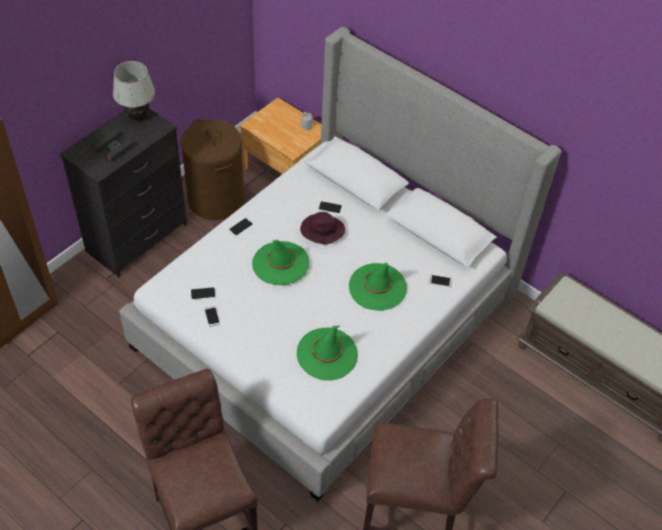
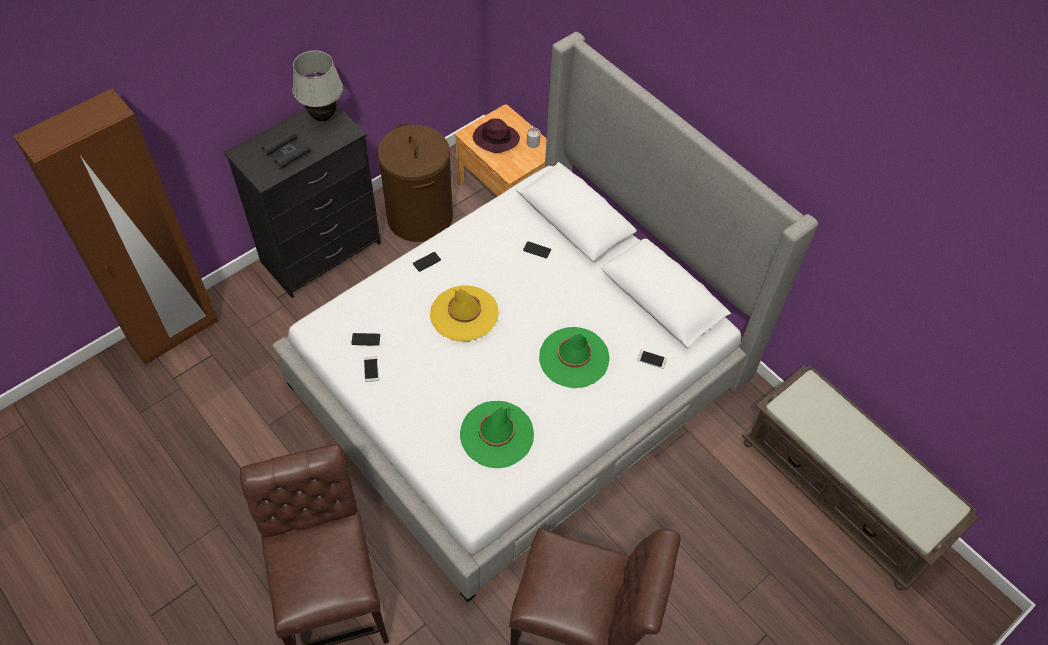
camera: 10 degrees right, 5 degrees up
(280, 263) = (464, 313): green hat -> yellow hat
(321, 231) = (521, 278): purple hat -> purple hat (495, 139)

